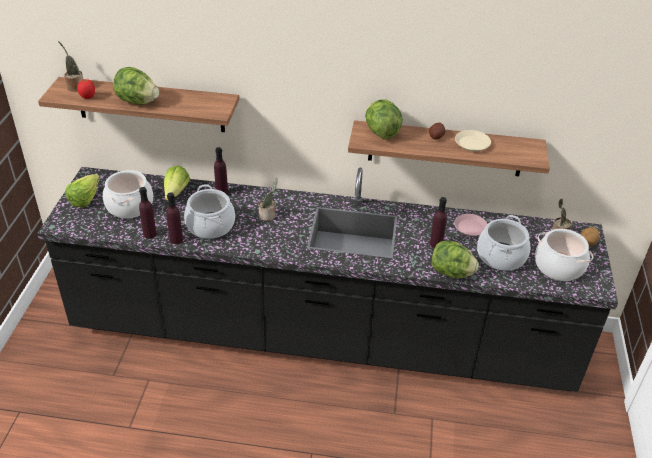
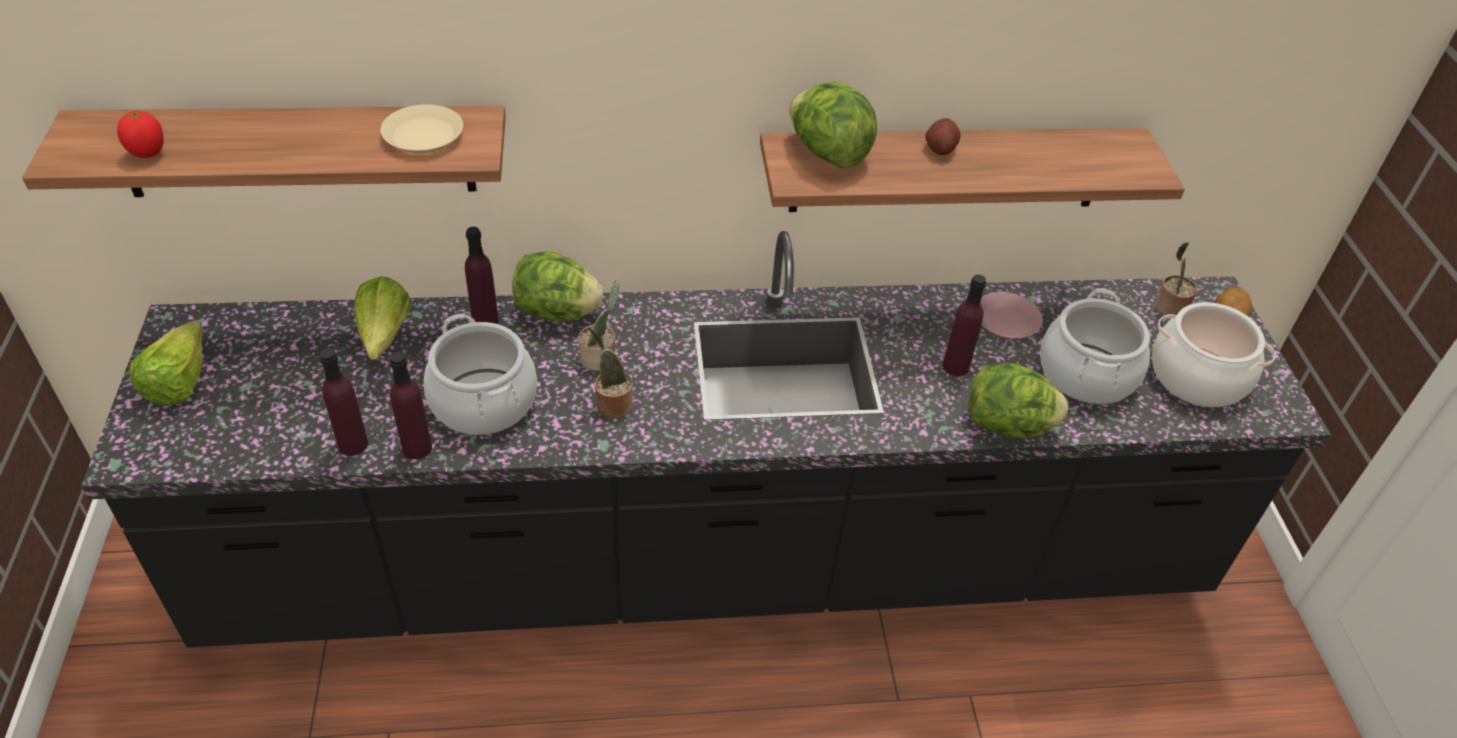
camera: 15 degrees left, 5 degrees up
(75, 86) = (108, 131): potted plant -> potted plant (611, 404)
(129, 206) = (287, 383): cooking pot -> none
(137, 102) = (273, 150): lettuce -> lettuce (557, 312)
(472, 144) = (1016, 155): beige plate -> beige plate (423, 136)

